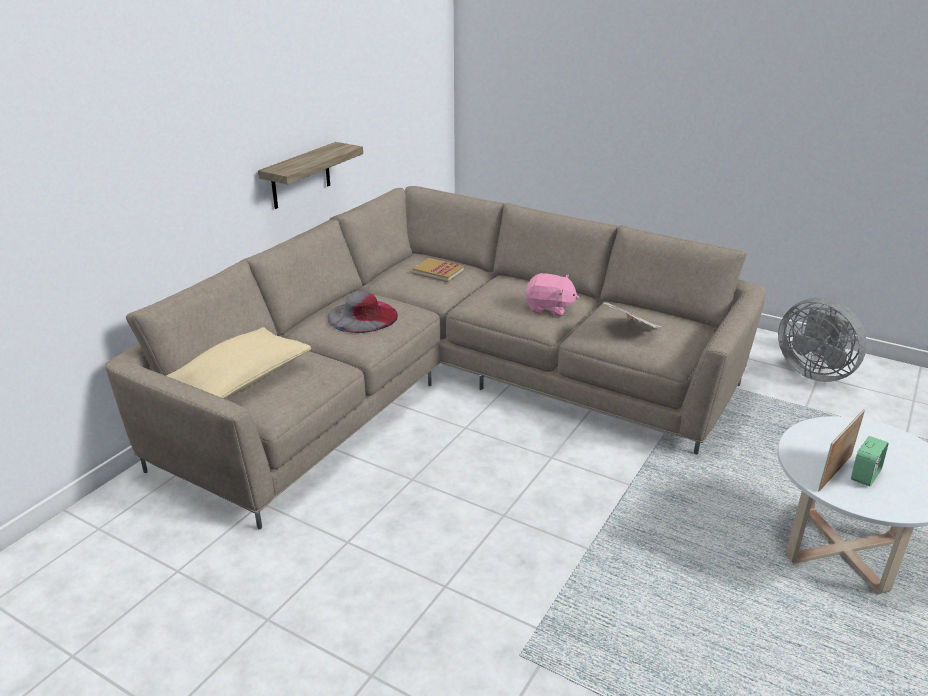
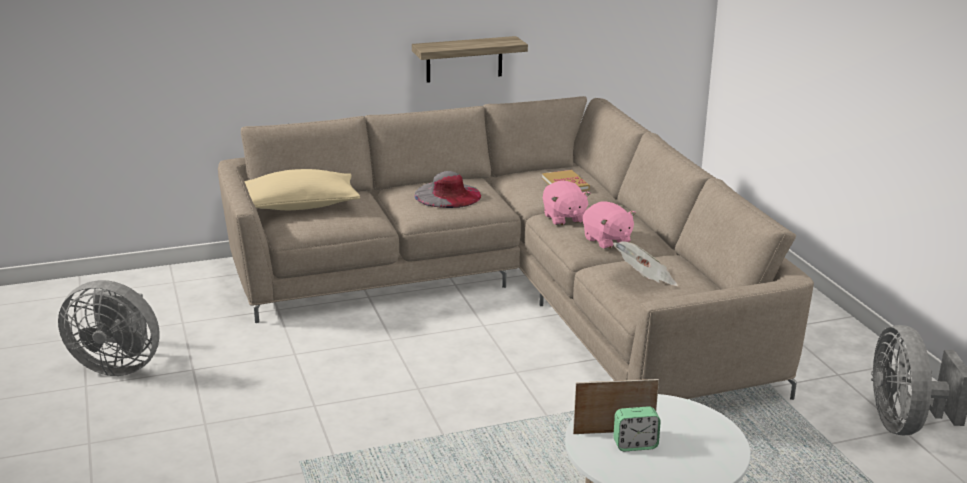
camera: 40 degrees right, 5 degrees down
(171, 667) = (117, 365): none -> grey fan
(486, 302) = (563, 218): none -> pink plush toy

